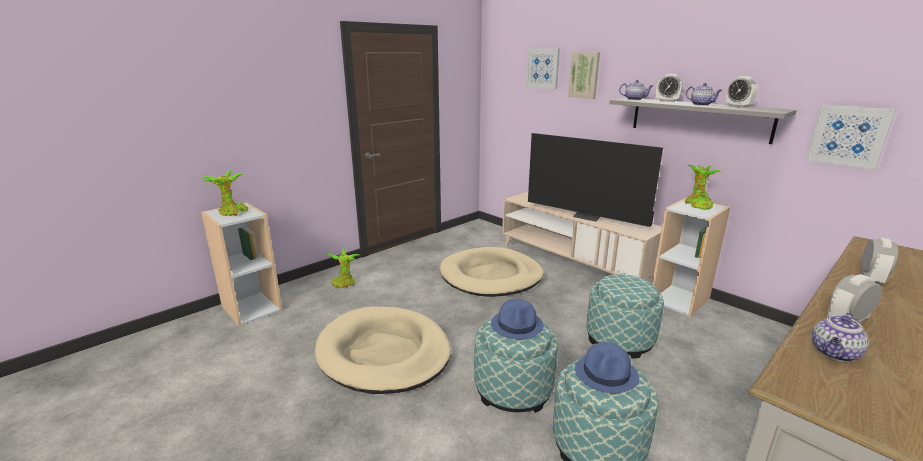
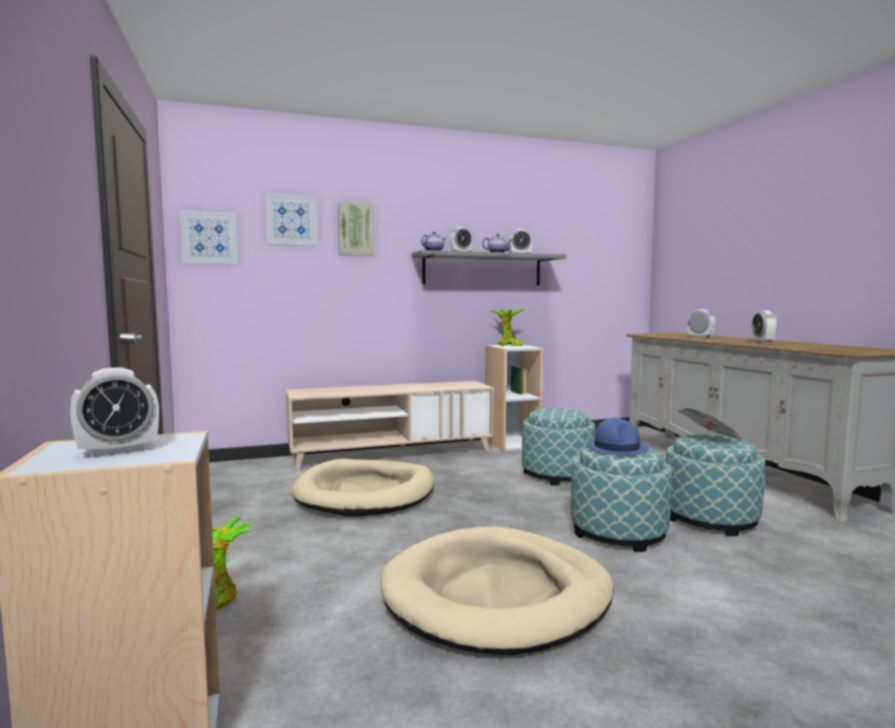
camera: 65 degrees left, 15 degrees down
(232, 213) = (118, 451): potted plant -> alarm clock
(587, 217) = (410, 388): television -> none
(606, 374) = (710, 440): blue hat -> newspaper
(834, 353) = (805, 346): teapot -> none
(848, 136) = (580, 273): picture -> picture (209, 238)

